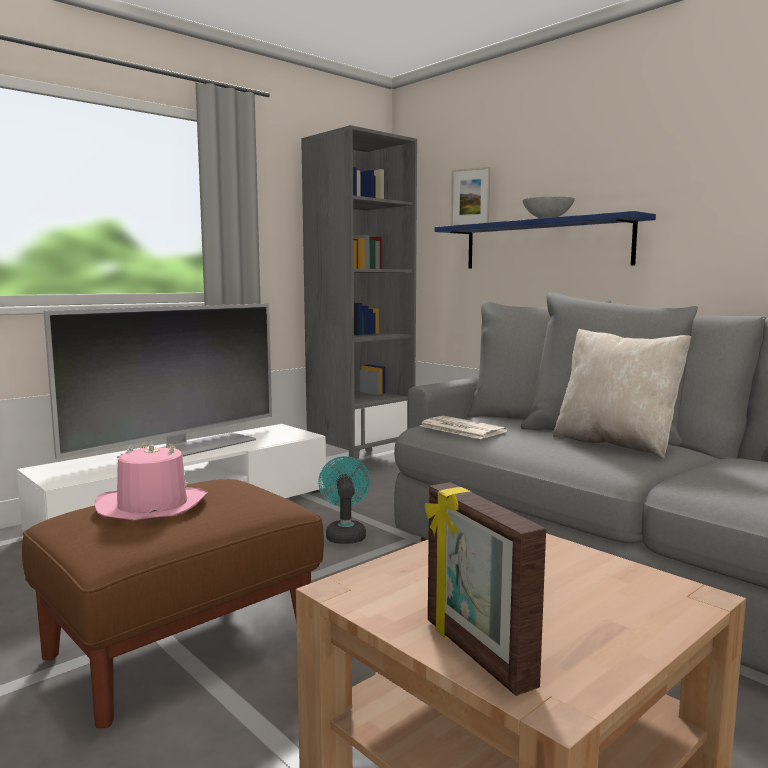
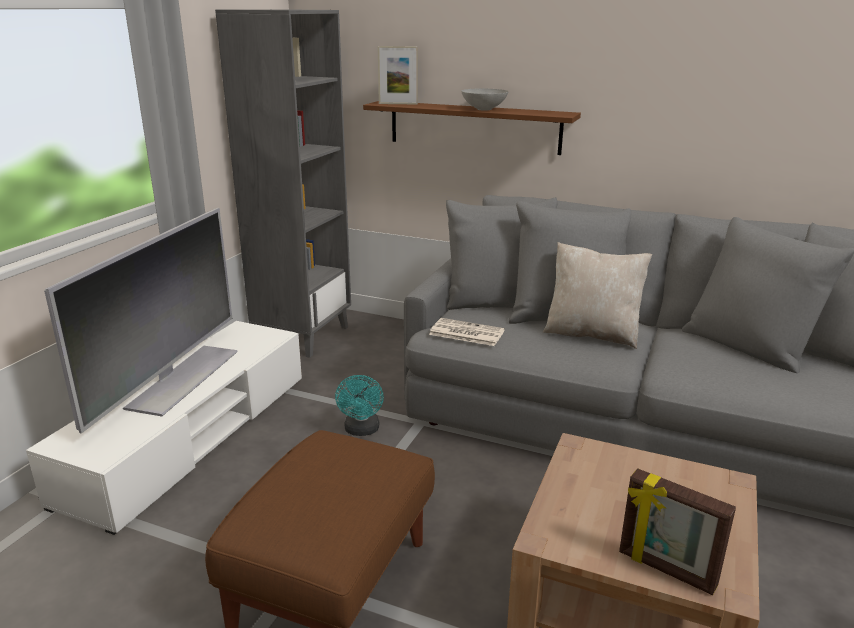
camera: 25 degrees left, 15 degrees up
(152, 506) = (306, 490): pink hat -> none
(345, 534) = (361, 430): turquoise fan -> turquoise fan turned 150 degrees counterclockwise
(544, 244) = (474, 127): blue shelf -> brown shelf

